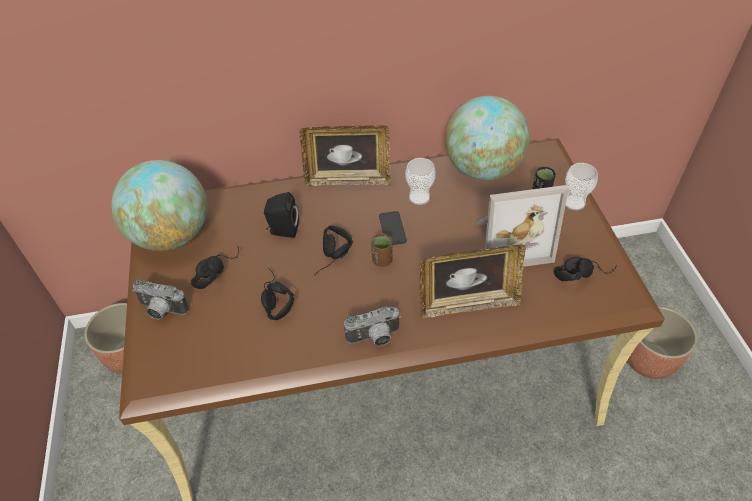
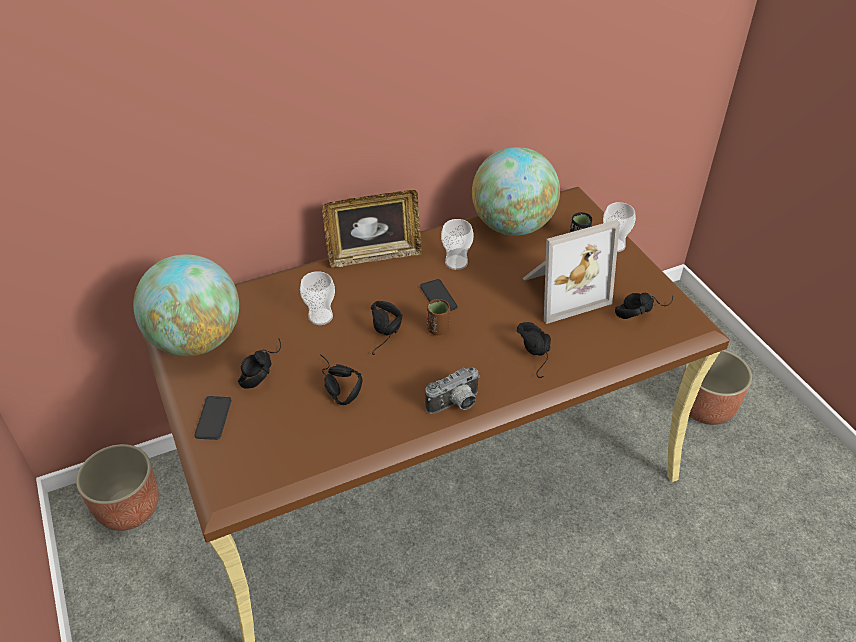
camera: 15 degrees left, 5 degrees down
(161, 311) = (213, 418): camera -> phone
(282, 230) = (320, 316): black speaker -> cup
(468, 303) = (539, 356): picture frame -> black headphones

